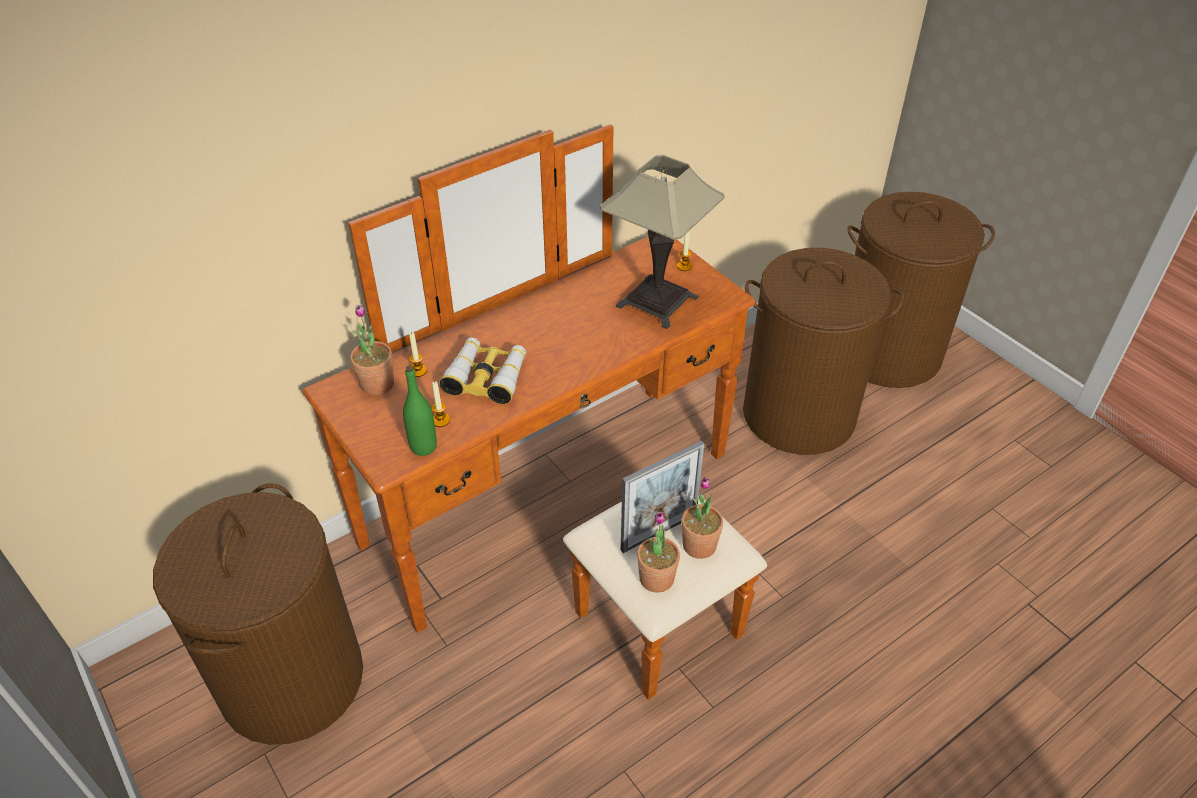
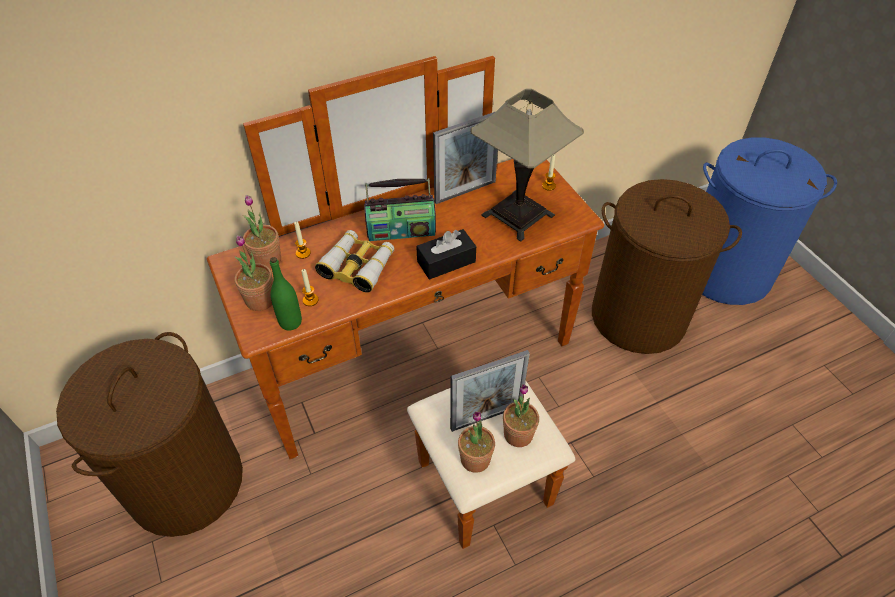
camera: 10 degrees right, 5 degrees up
(381, 427) = (260, 300): none -> potted plant
(527, 332) = (401, 230): none -> radio
(587, 360) = (446, 261): none -> black tissue box
(591, 283) = (465, 192): none -> picture frame
(887, 352) = (725, 271): brown laundry basket -> blue laundry basket

